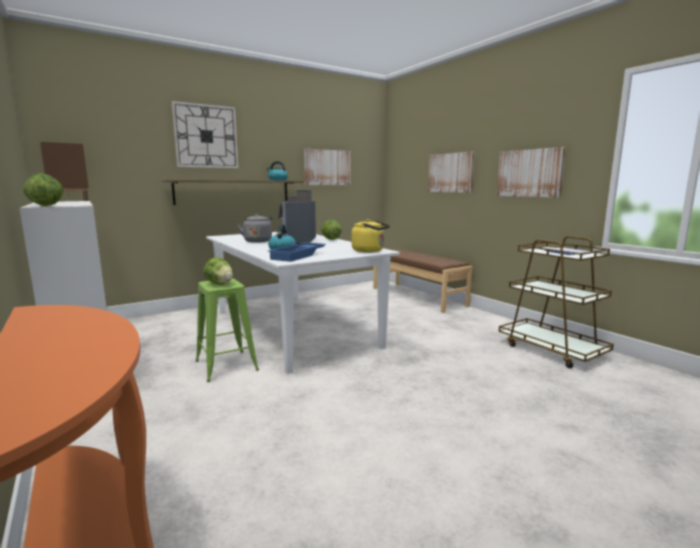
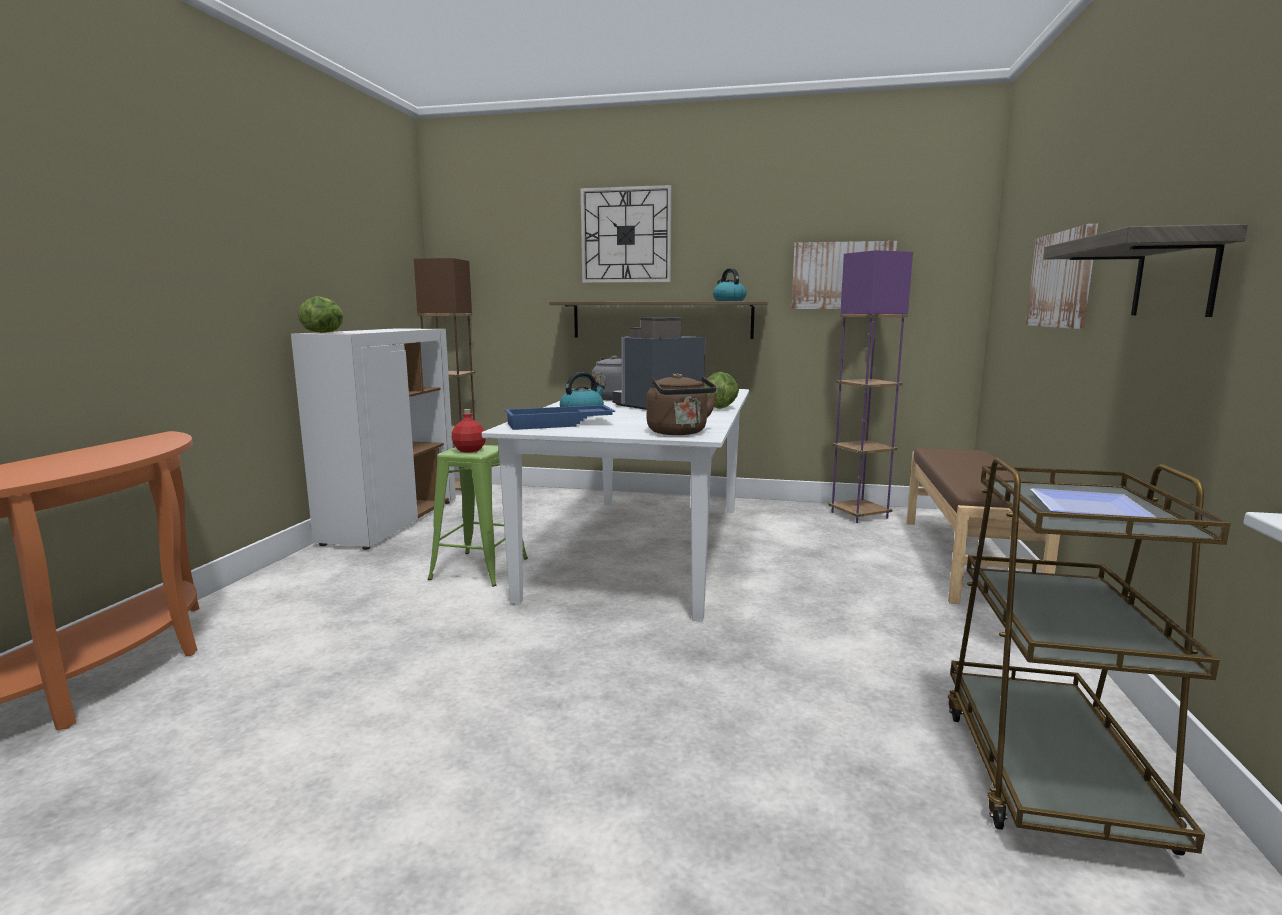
camera: 45 degrees right, 0 degrees up
(219, 284) = (470, 450): lettuce -> red bottle
(350, 289) = (859, 515): none -> purple floor lamp
(370, 251) = (679, 433): yellow kettle -> brown kettle
(529, 173) = (1175, 276): picture -> shelf

